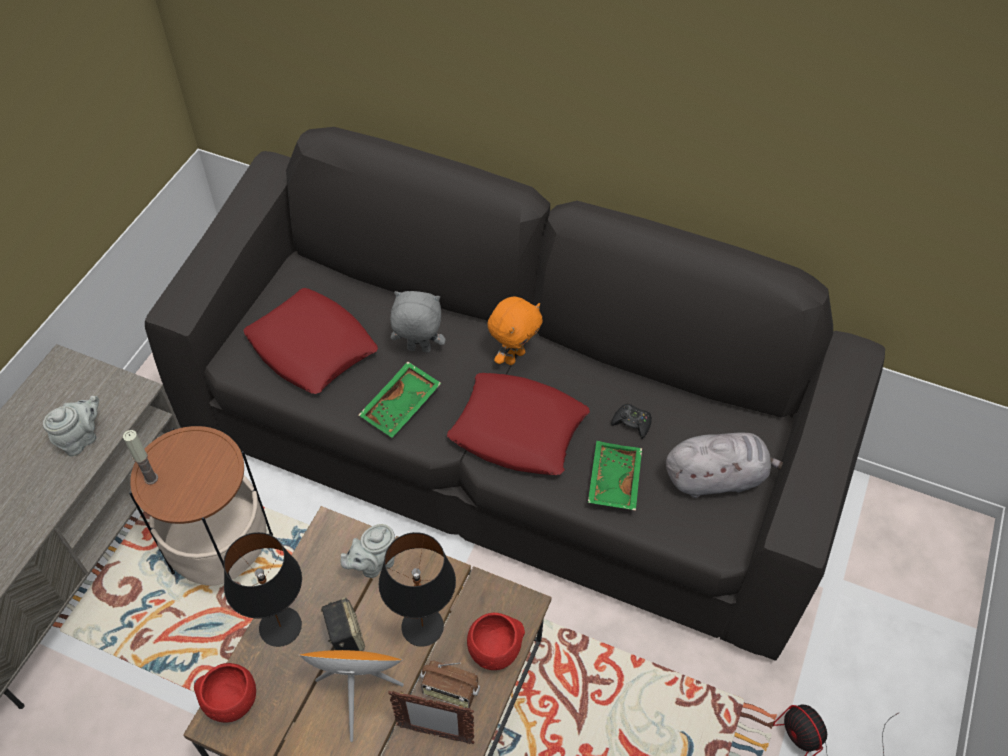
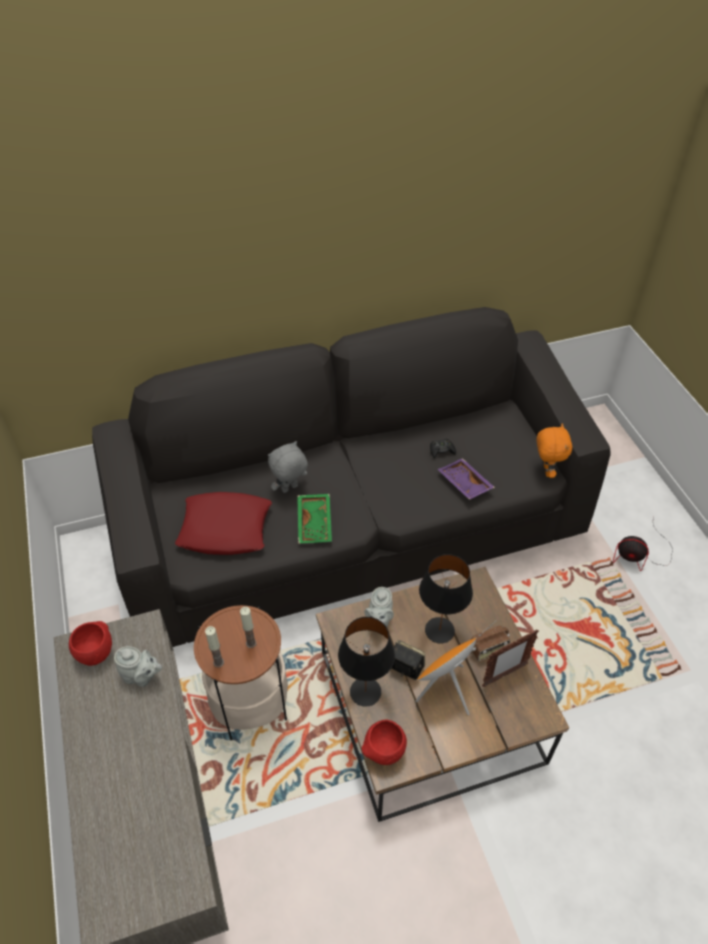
camera: 40 degrees left, 5 degrees down
(81, 438) = (141, 676): grey teapot -> grey teapot turned 105 degrees clockwise
(198, 483) = (251, 643): none -> candle
(495, 652) = (488, 613): red bowl -> red bowl (96, 653)
(514, 356) = (346, 458): orange plush toy -> orange plush toy (546, 471)
(518, 430) = (391, 492): red pillow -> none
(612, 480) = (464, 484): green tray -> purple tray
(717, 477) = (509, 448): grey plush toy -> none

